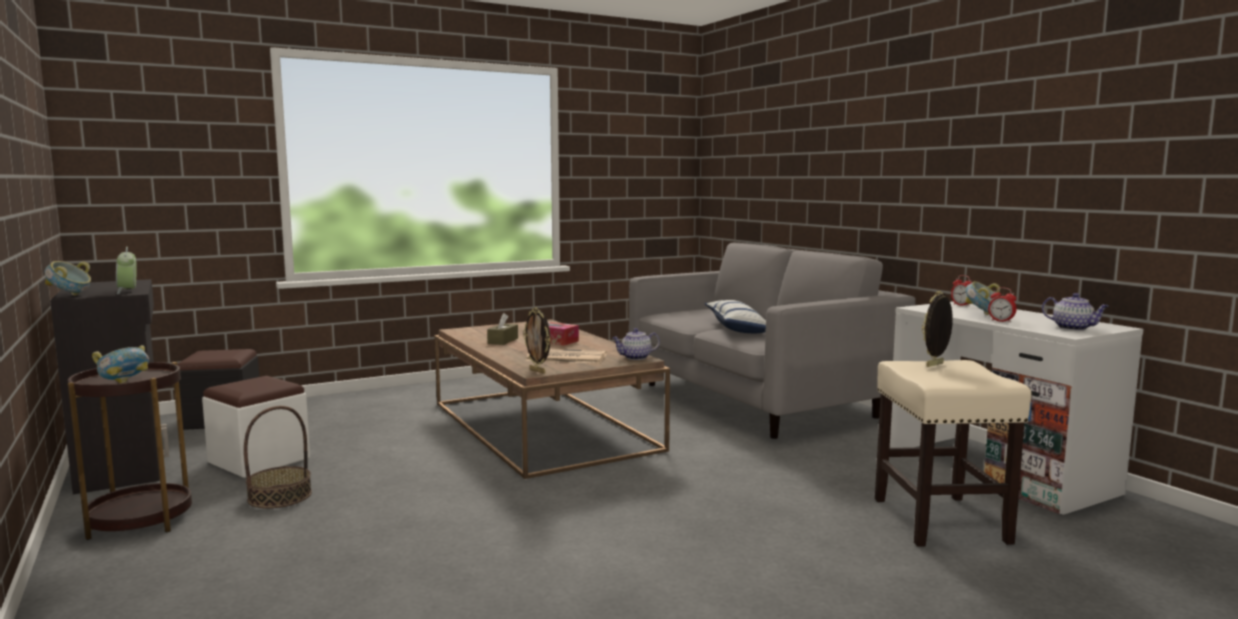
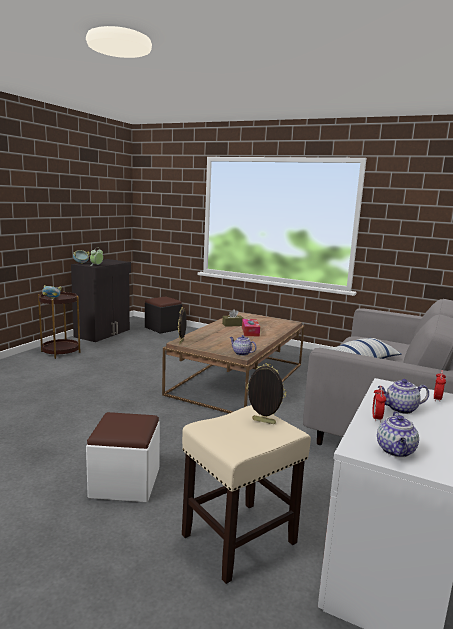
camera: 55 degrees right, 5 degrees up
(259, 460) = (129, 347): white ottoman -> white ottoman (125, 482)
(280, 496) = (98, 361): basket -> none
(565, 358) = (217, 341): newspaper -> none
(982, 314) = (400, 409): bowl -> teapot

